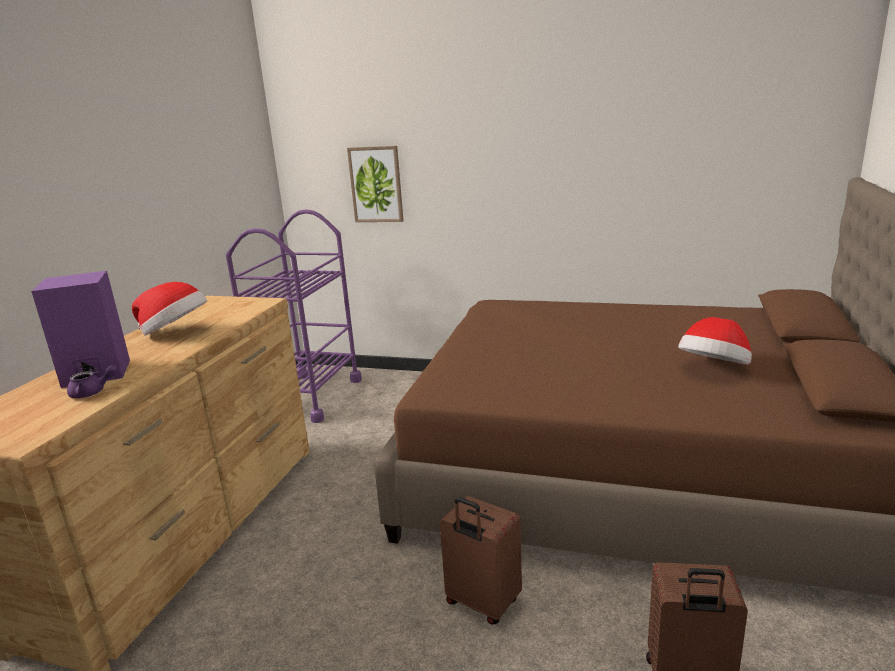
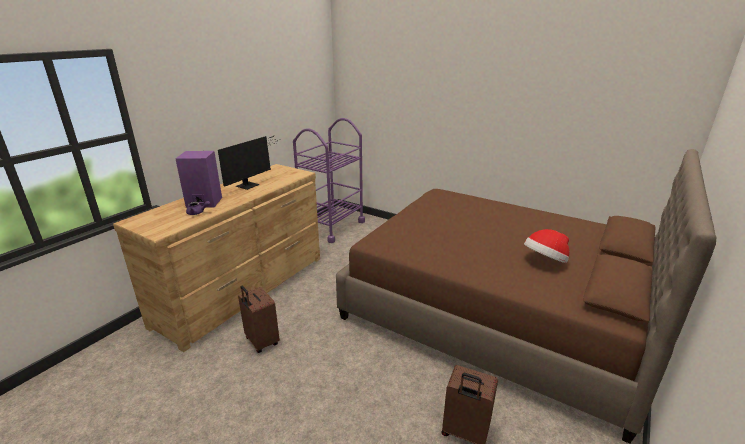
camera: 15 degrees right, 5 degrees up
(175, 332) = (250, 185): hat -> monitor
(376, 184) = (387, 107): picture -> none
(481, 603) = (374, 362): brown suitcase -> brown suitcase (261, 342)

